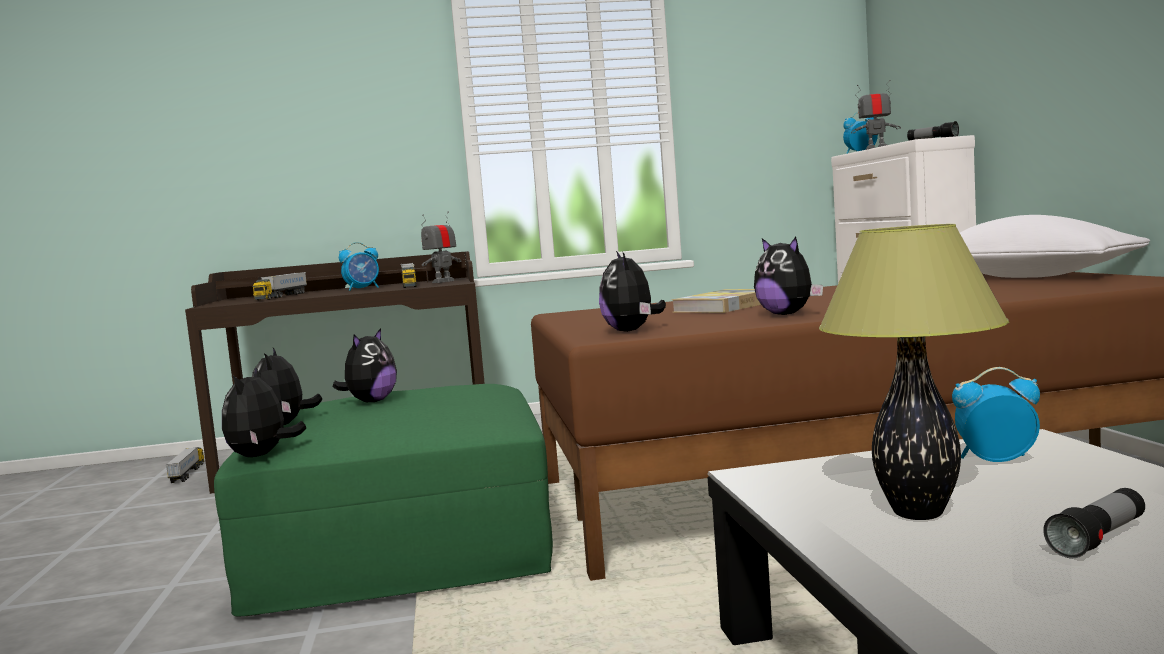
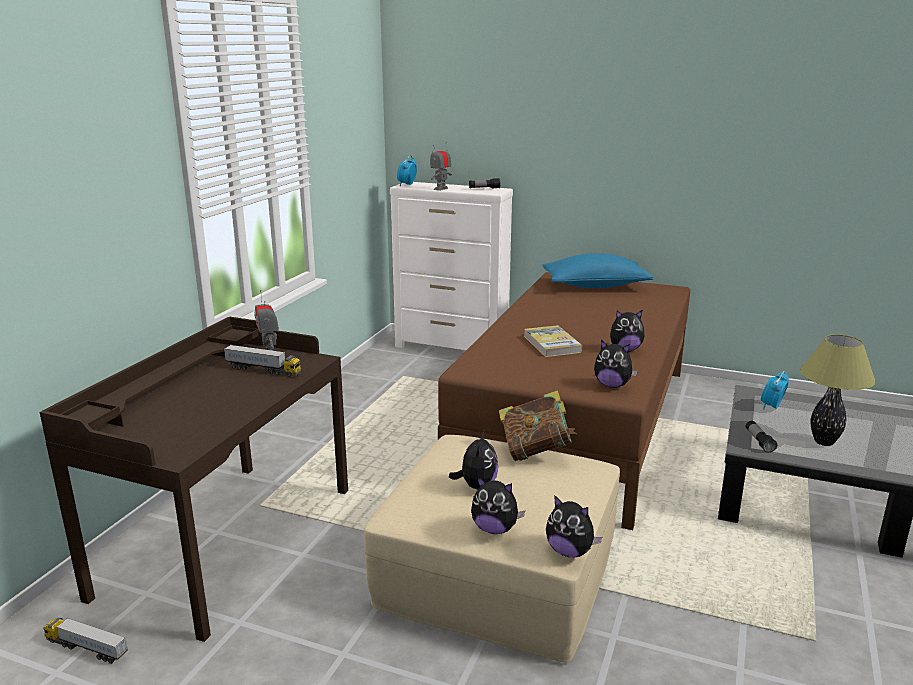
camera: 60 degrees left, 15 degrees up
(282, 296) = (176, 419): toy truck -> none
(363, 289) = (223, 385): alarm clock -> none
(371, 402) = (476, 486): plush toy -> plush toy turned 45 degrees clockwise
(407, 544) = (498, 570): green ottoman -> beige ottoman
(489, 397) = (535, 451): none -> book
(1027, 276) = (595, 286): white pillow -> blue pillow
(1098, 539) = (870, 432): flashlight -> flashlight (759, 441)

